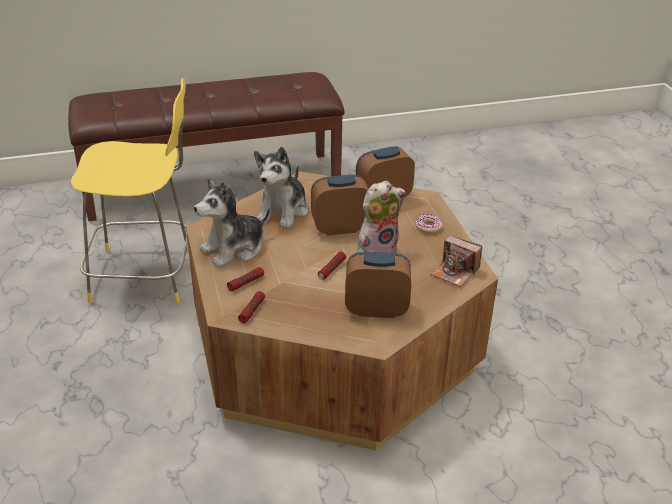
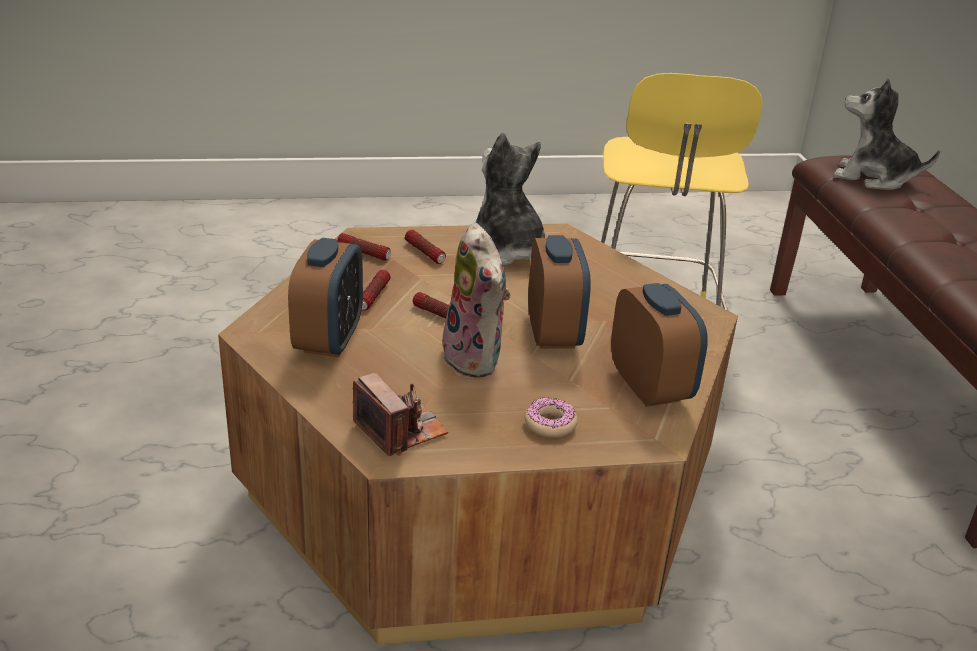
camera: 95 degrees right, 5 degrees down
(283, 211) = (604, 291): plush toy -> plush toy (873, 178)
(315, 298) = (373, 297): none -> flashlight
(455, 272) = (400, 430): camera -> camera turned 105 degrees clockwise

